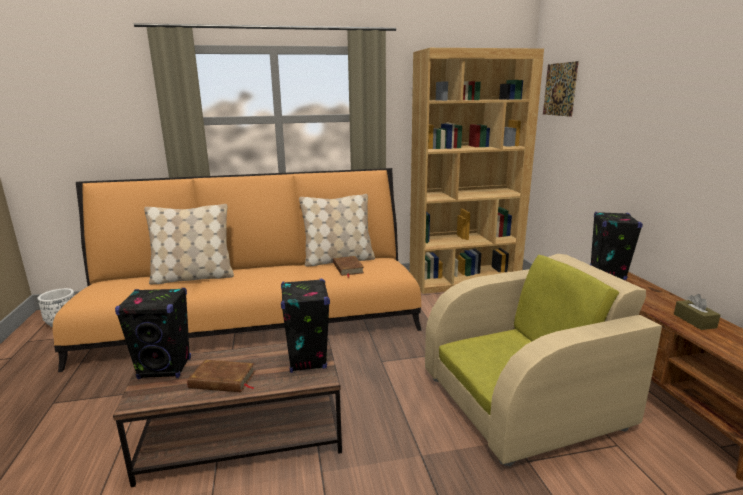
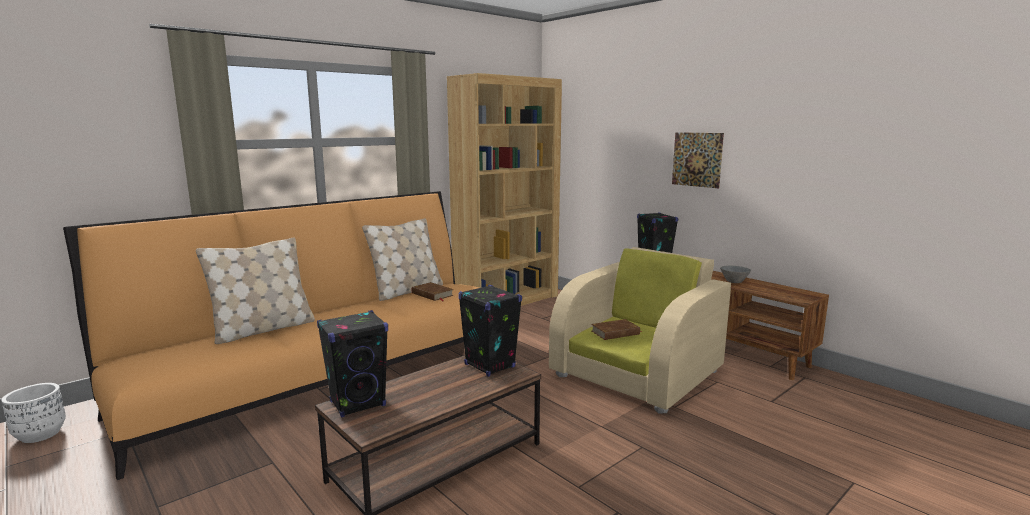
camera: 30 degrees left, 5 degrees down
(222, 380) = (433, 396): brown book -> brown book (615, 333)
(560, 89) = (574, 115): picture -> picture (697, 159)
(694, 321) = (735, 281): brown tissue box -> grey bowl

